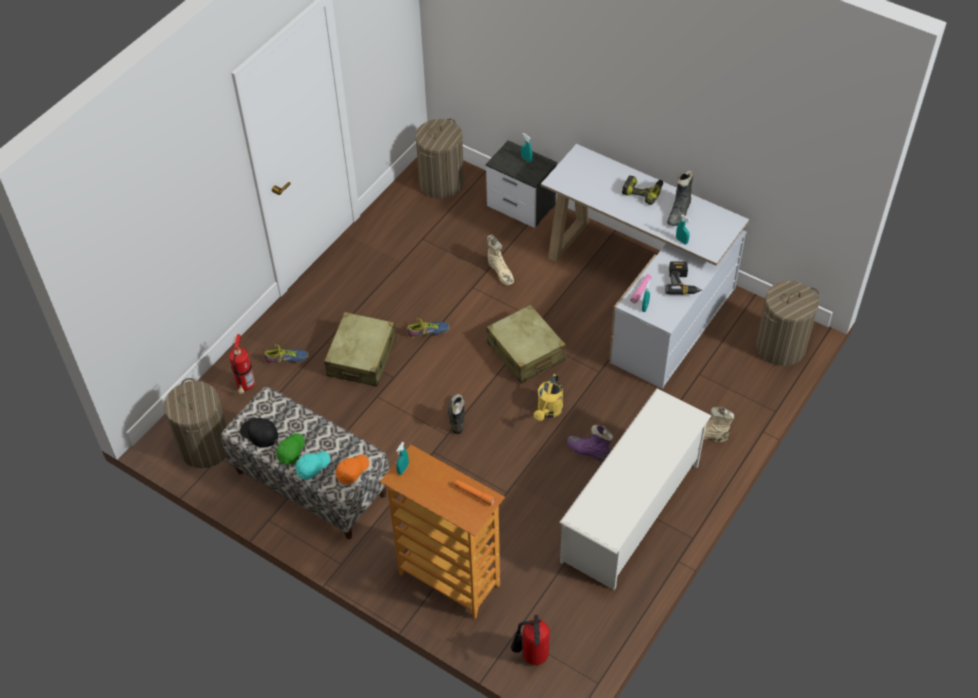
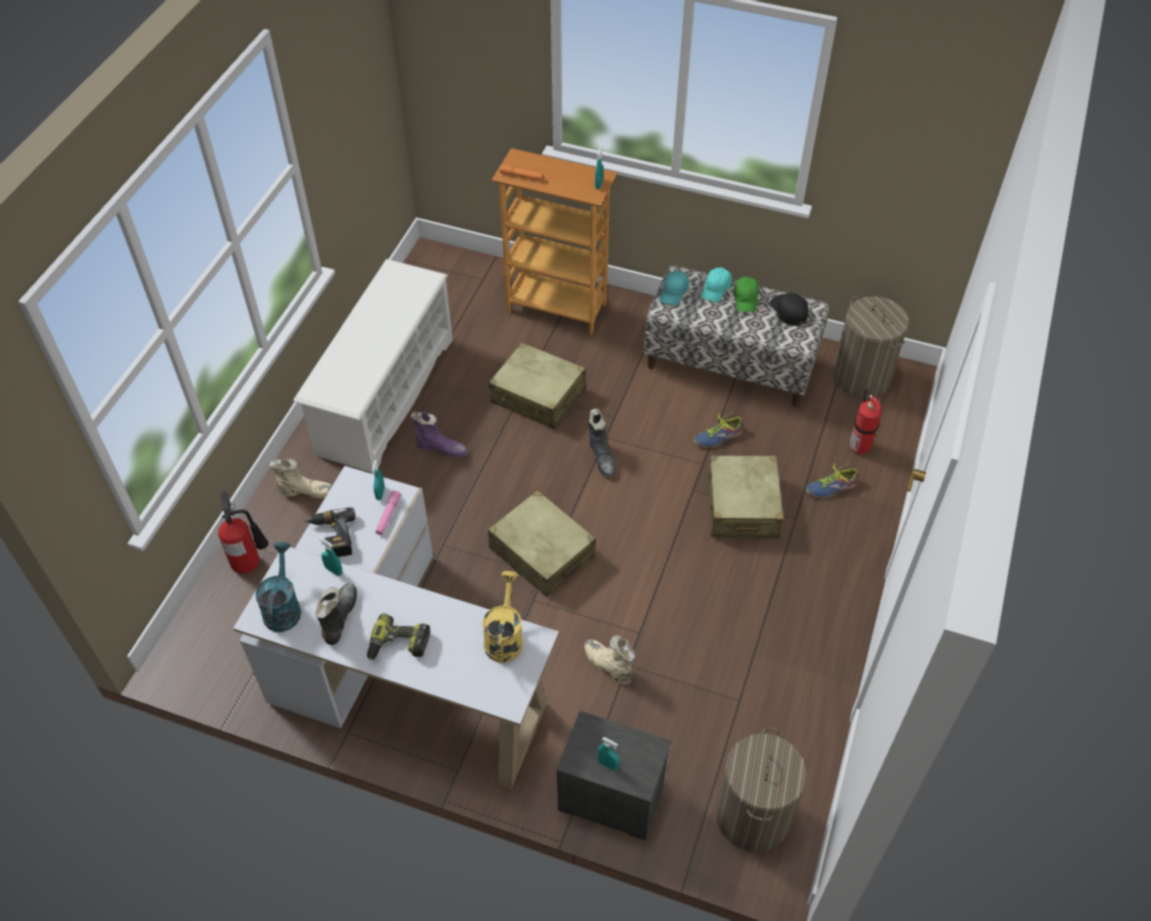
camera: 165 degrees right, 0 degrees up
(259, 433) = (788, 310): black cap -> black cap turned 135 degrees counterclockwise
(352, 471) = (674, 293): orange cap -> turquoise cap
(428, 332) = (675, 556): shoe -> shoe (718, 437)
(493, 485) = (538, 396): none -> beige suitcase
(531, 657) = (463, 266): fire extinguisher -> fire extinguisher (250, 561)
(548, 411) = (496, 484): yellow watering can -> yellow watering can (504, 636)
(716, 225) = (283, 607): none -> turquoise watering can
(780, 347) = (206, 625): laundry basket -> none

